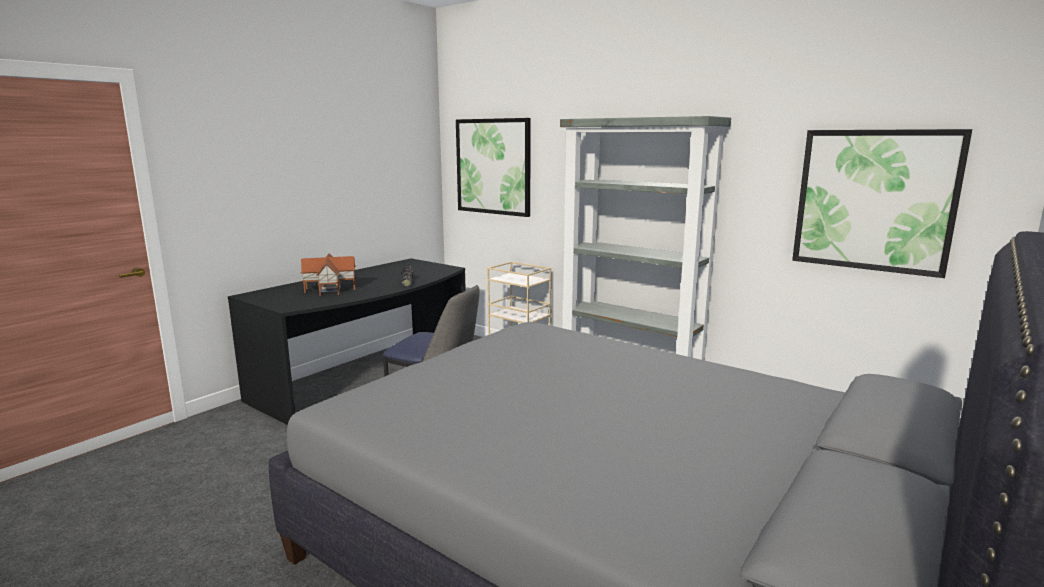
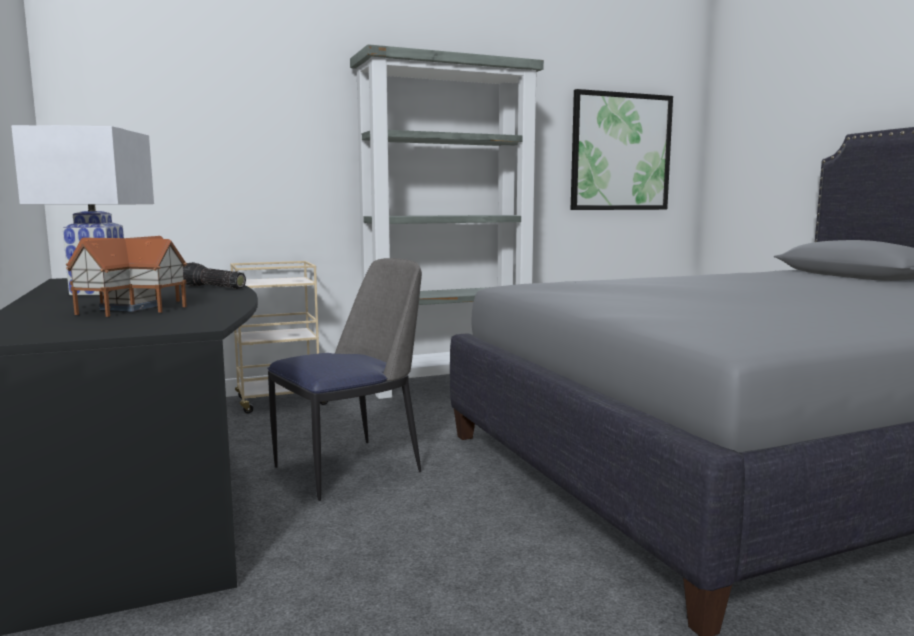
camera: 60 degrees left, 5 degrees down
(370, 275) = (97, 292): none -> white table lamp
(493, 166) = (174, 117): picture -> none

